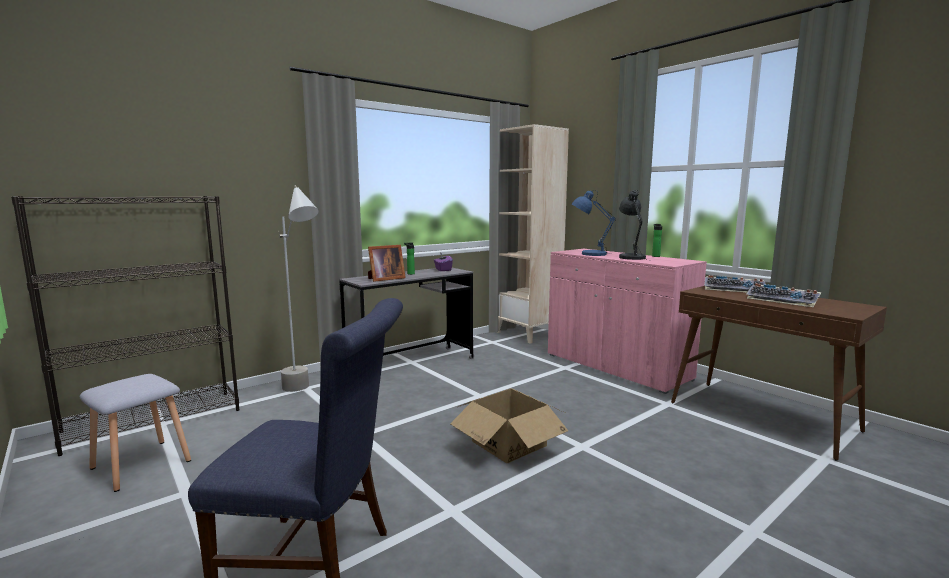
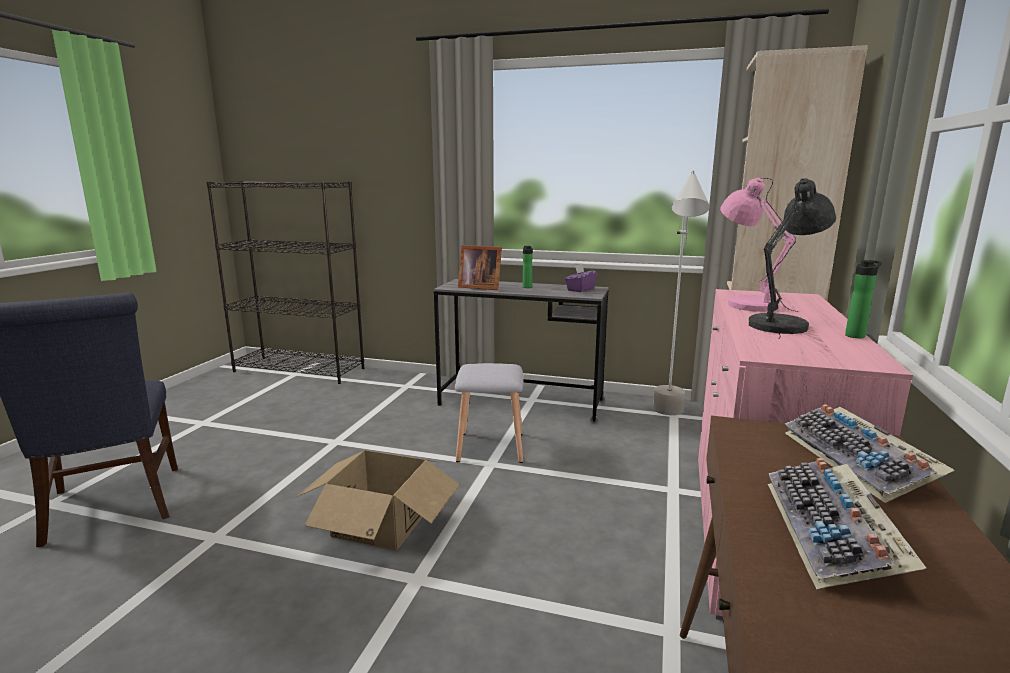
camera: 55 degrees right, 5 degrees up
(140, 465) = (232, 395): grey stool -> grey stool (489, 447)
(304, 392) = (396, 389): grey floor lamp -> grey floor lamp (669, 419)
(590, 254) = (748, 305): blue table lamp -> pink table lamp

